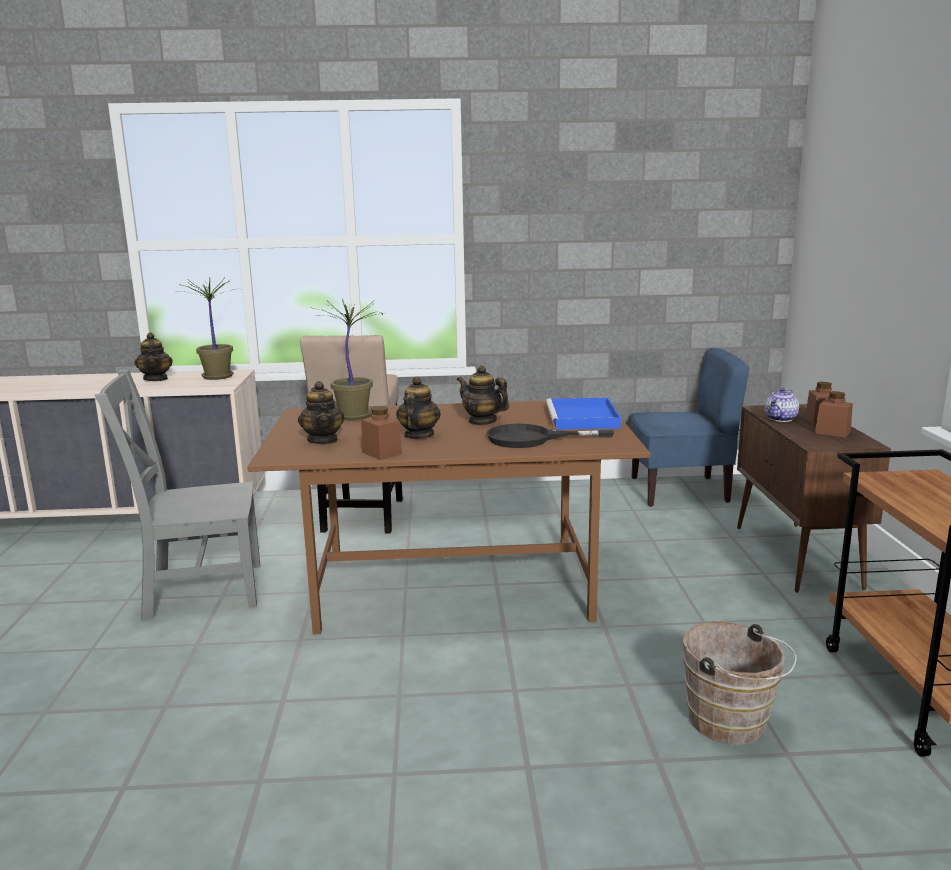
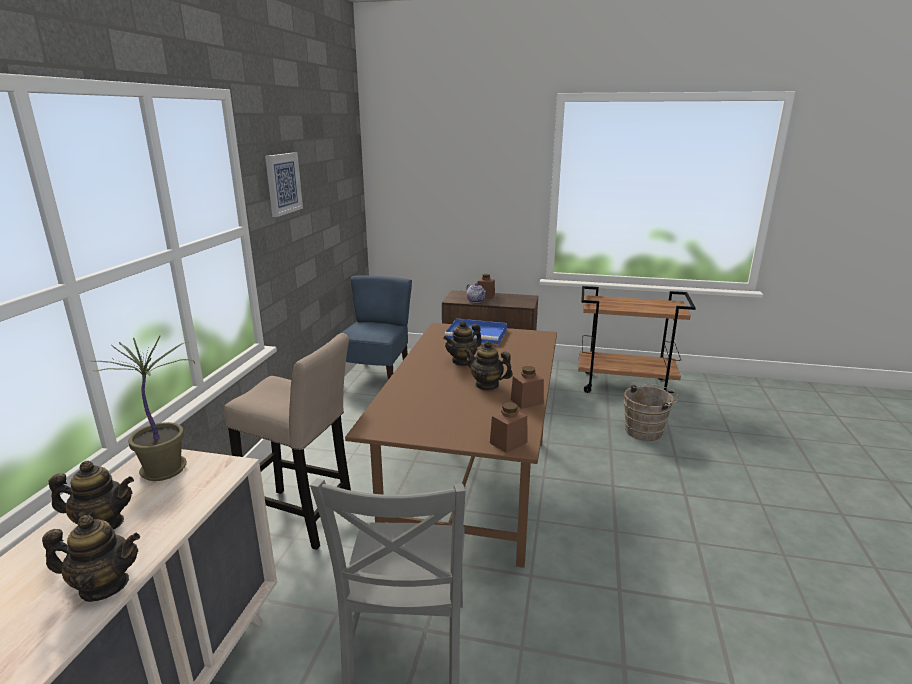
camera: 75 degrees left, 5 degrees up
(323, 440) = (478, 422): teapot -> teapot (104, 586)
(354, 416) = (407, 404): potted plant -> none
(531, 439) = (516, 353): black frying pan -> none
(547, 199) = (283, 183): none -> picture
(832, 432) = (507, 298): brown jar -> brown jar (508, 442)

